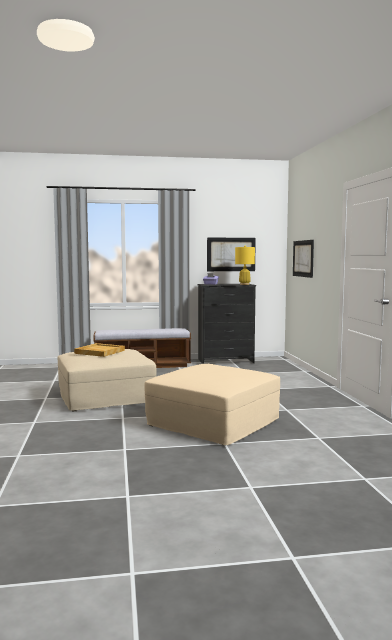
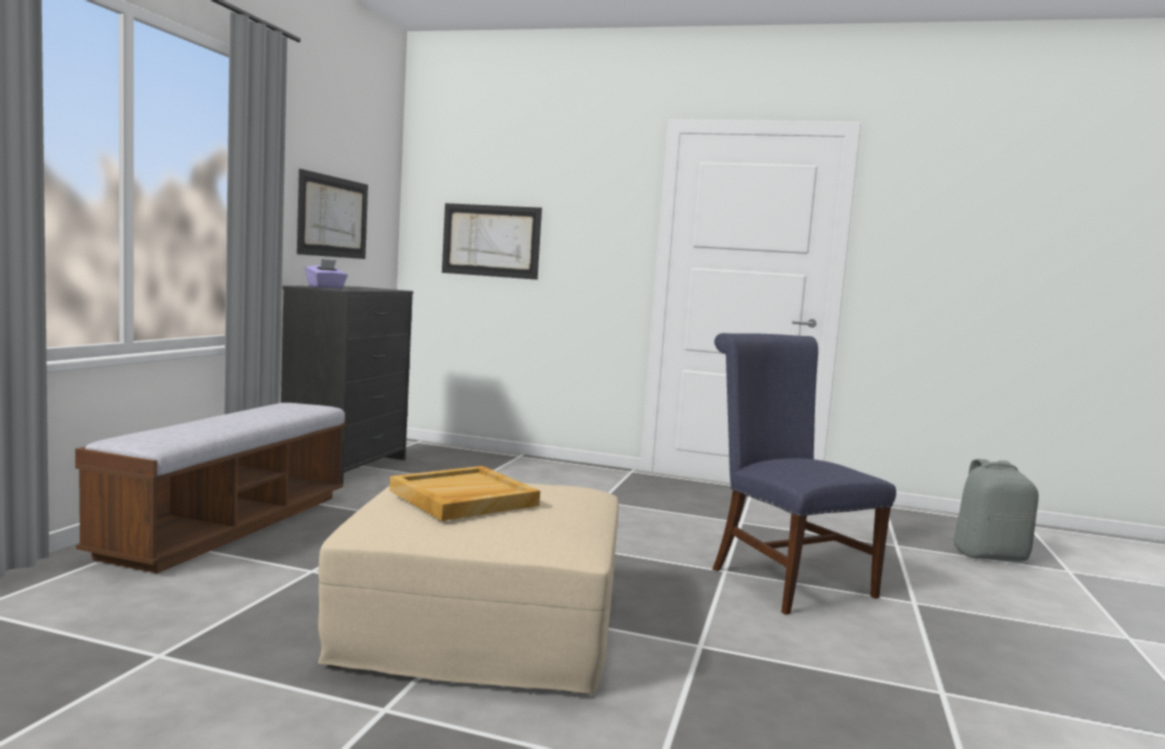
camera: 65 degrees left, 0 degrees up
(213, 422) = (784, 579): beige ottoman -> blue chair
(244, 284) = (387, 289): yellow table lamp -> none
(351, 458) = (989, 555): none -> grey backpack

